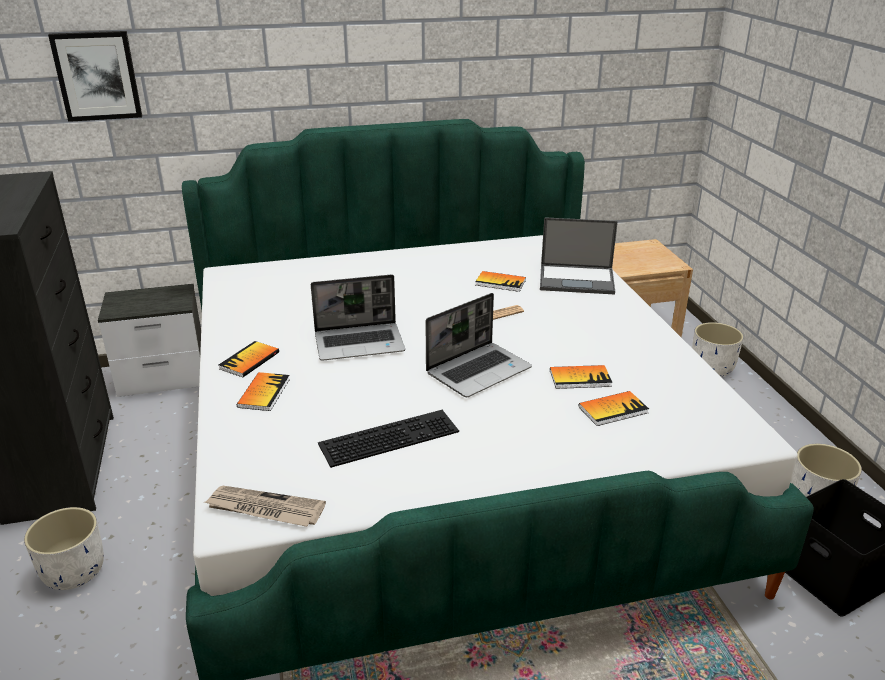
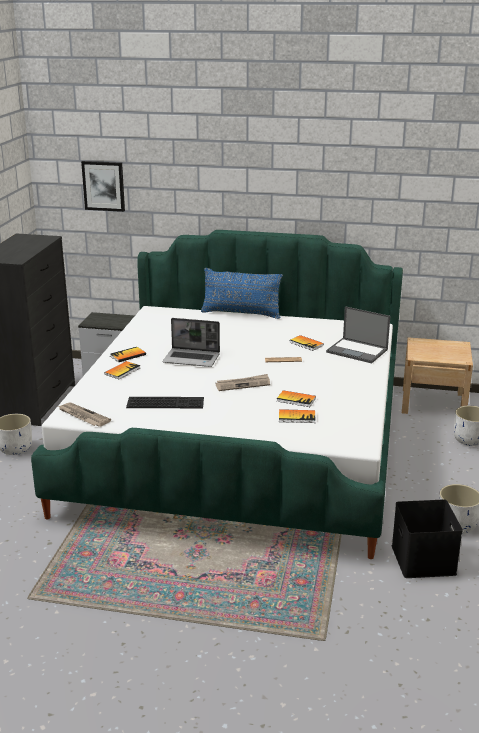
camera: 25 degrees right, 5 degrees down
(365, 253) = (241, 313): none -> blue pillow
(479, 370) = (243, 384): laptop -> newspaper

